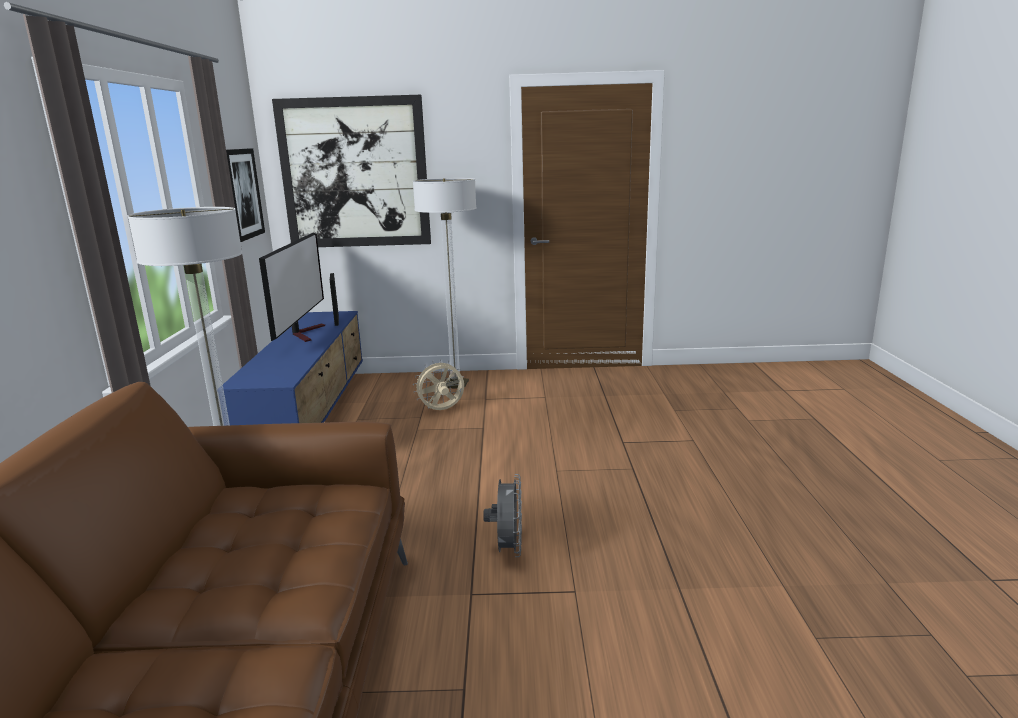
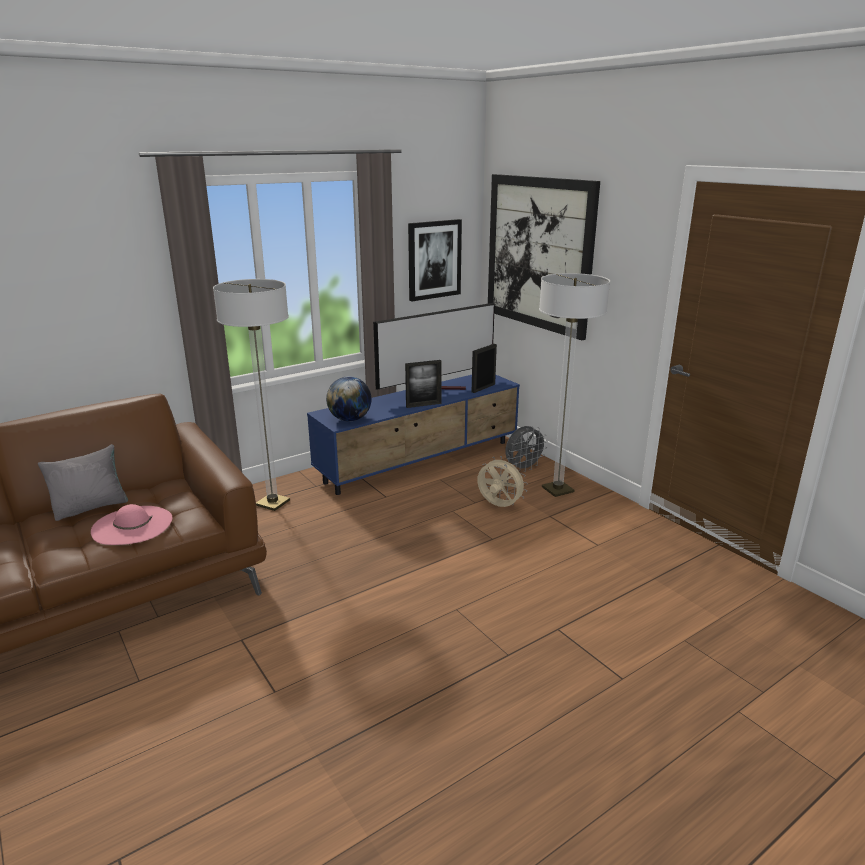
camera: 55 degrees right, 5 degrees up
(189, 561) = (91, 507): none -> grey pillow
(282, 375) = (350, 419): none -> globe
(304, 533) = (132, 525): none -> pink hat
(320, 344) = (423, 405): none -> picture frame
(508, 549) = (309, 633): grey fan -> grey fan (523, 468)

